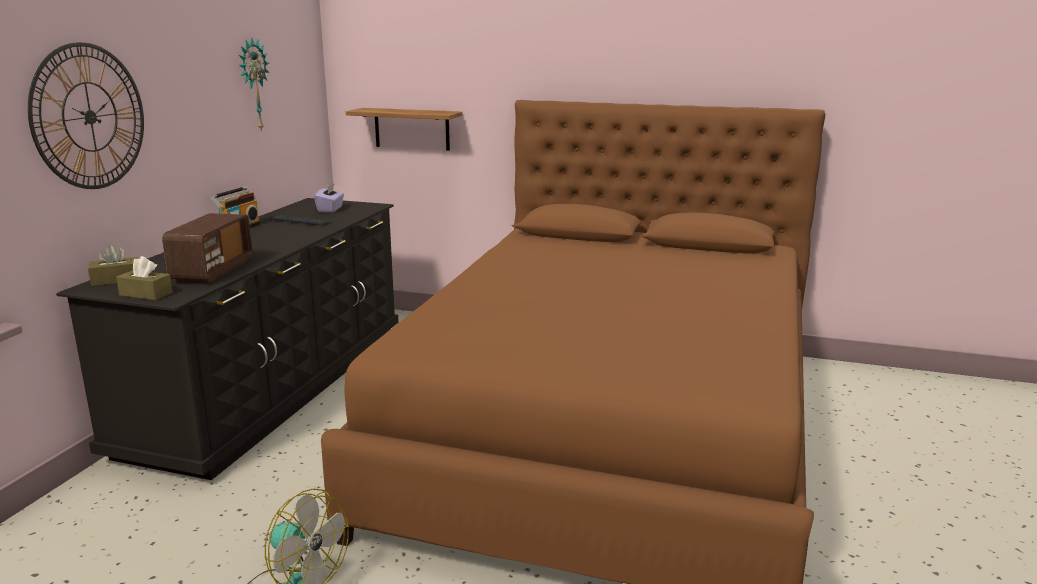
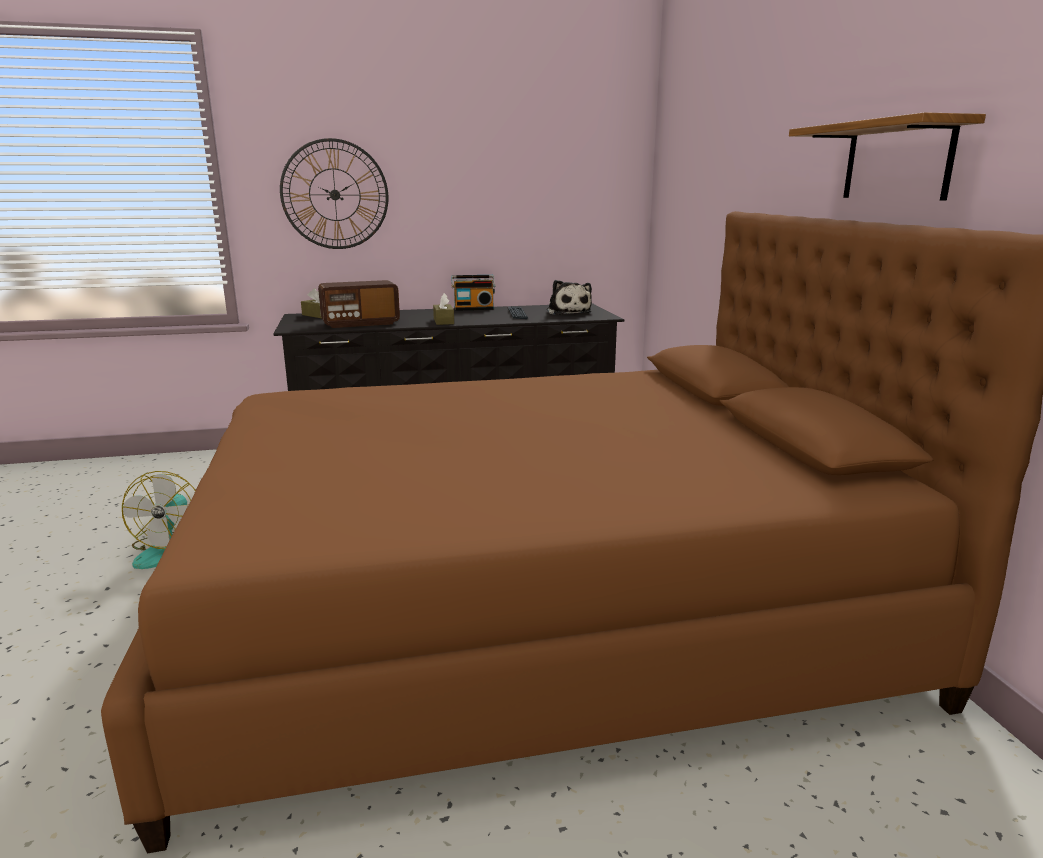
camera: 60 degrees right, 0 degrees up
(146, 294) = (295, 324): brown tissue box -> brown tissue box (443, 321)
(253, 85) = (530, 187): wall clock -> none
(330, 209) = (568, 312): purple tissue box -> plush toy
(412, 129) = (686, 245): shelf -> shelf (897, 161)

